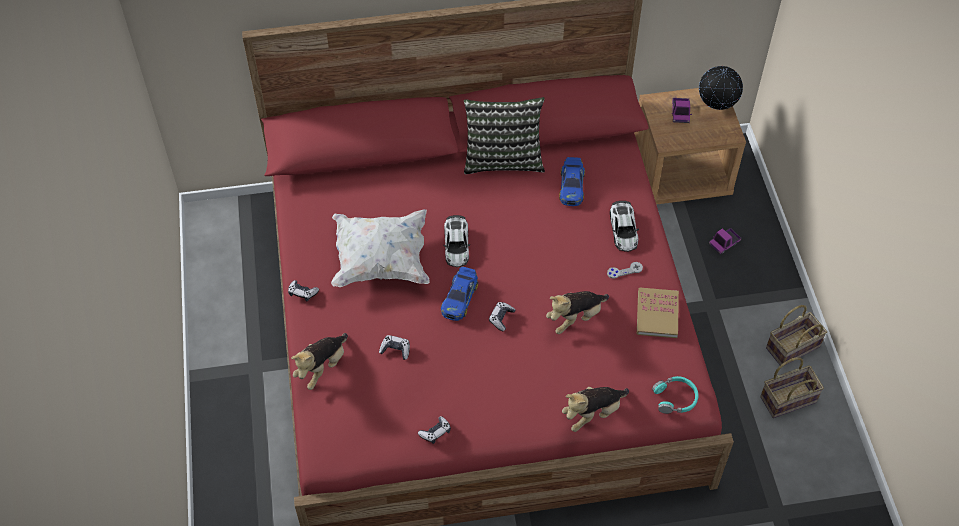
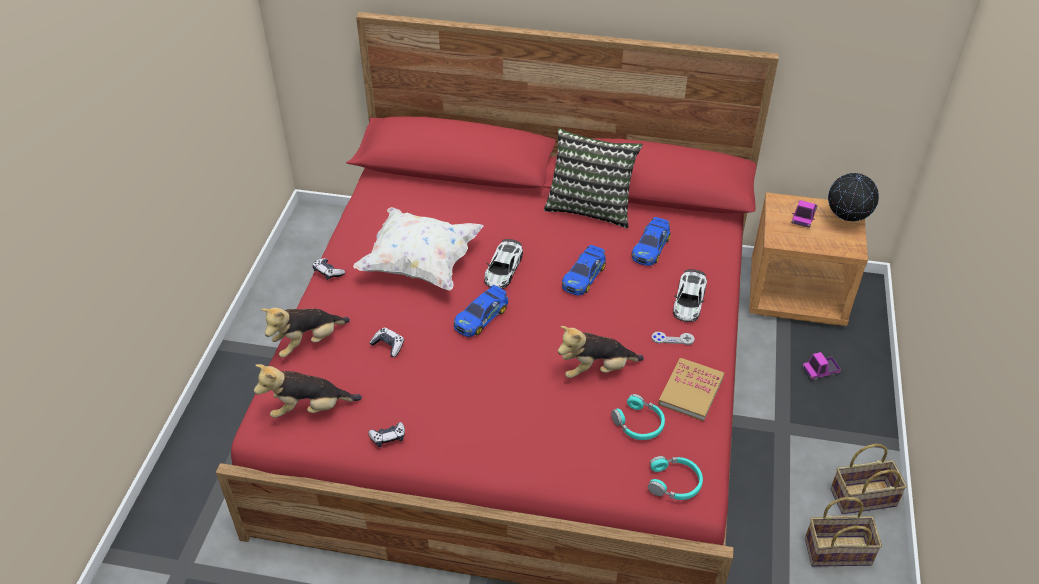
camera: 20 degrees right, 10 degrees down
(501, 318) = (516, 348): game controller -> none
(527, 231) = (584, 276): none -> toy car
(592, 413) = (571, 470): plush toy -> plush toy (309, 409)
(628, 356) = (638, 424): none -> turquoise headphones

